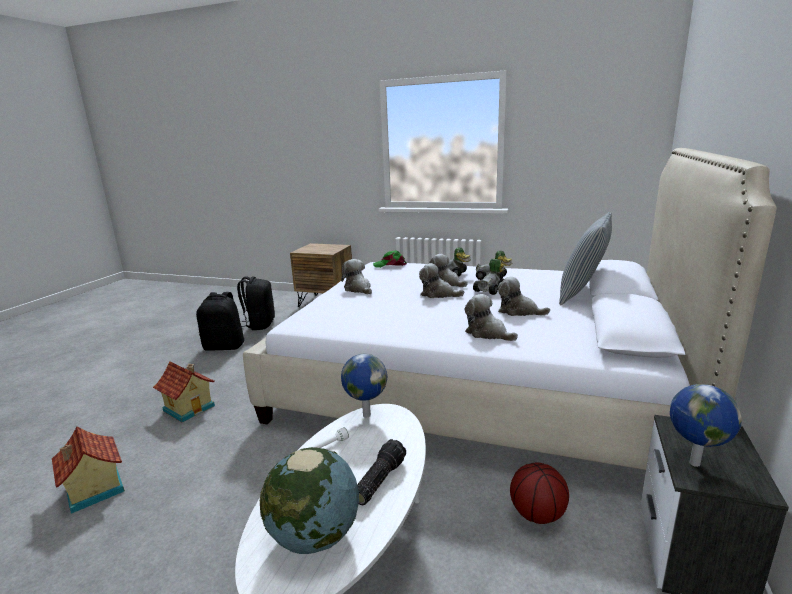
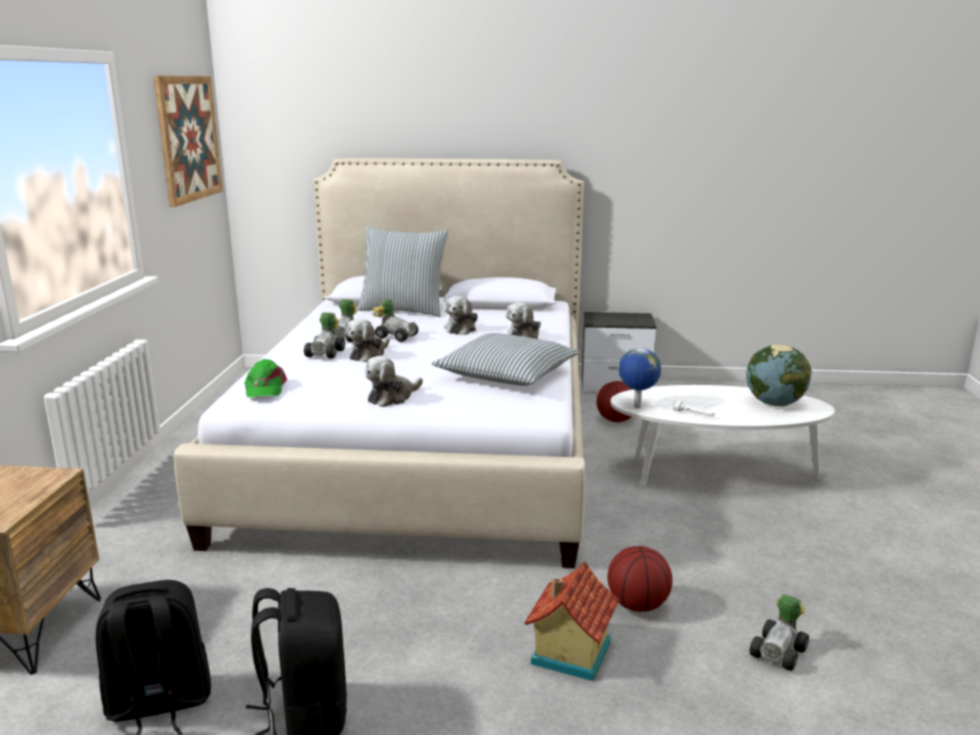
camera: 105 degrees left, 0 degrees up
(93, 490) = (781, 651): toy house -> toy car
(199, 440) = (637, 605): none -> basketball
(378, 480) = (709, 394): flashlight -> none
(380, 319) = (507, 374): none -> pillow
(438, 294) = (413, 356): plush toy -> none
(602, 126) = (188, 138): none -> picture
(693, 463) = (631, 322): globe -> none

